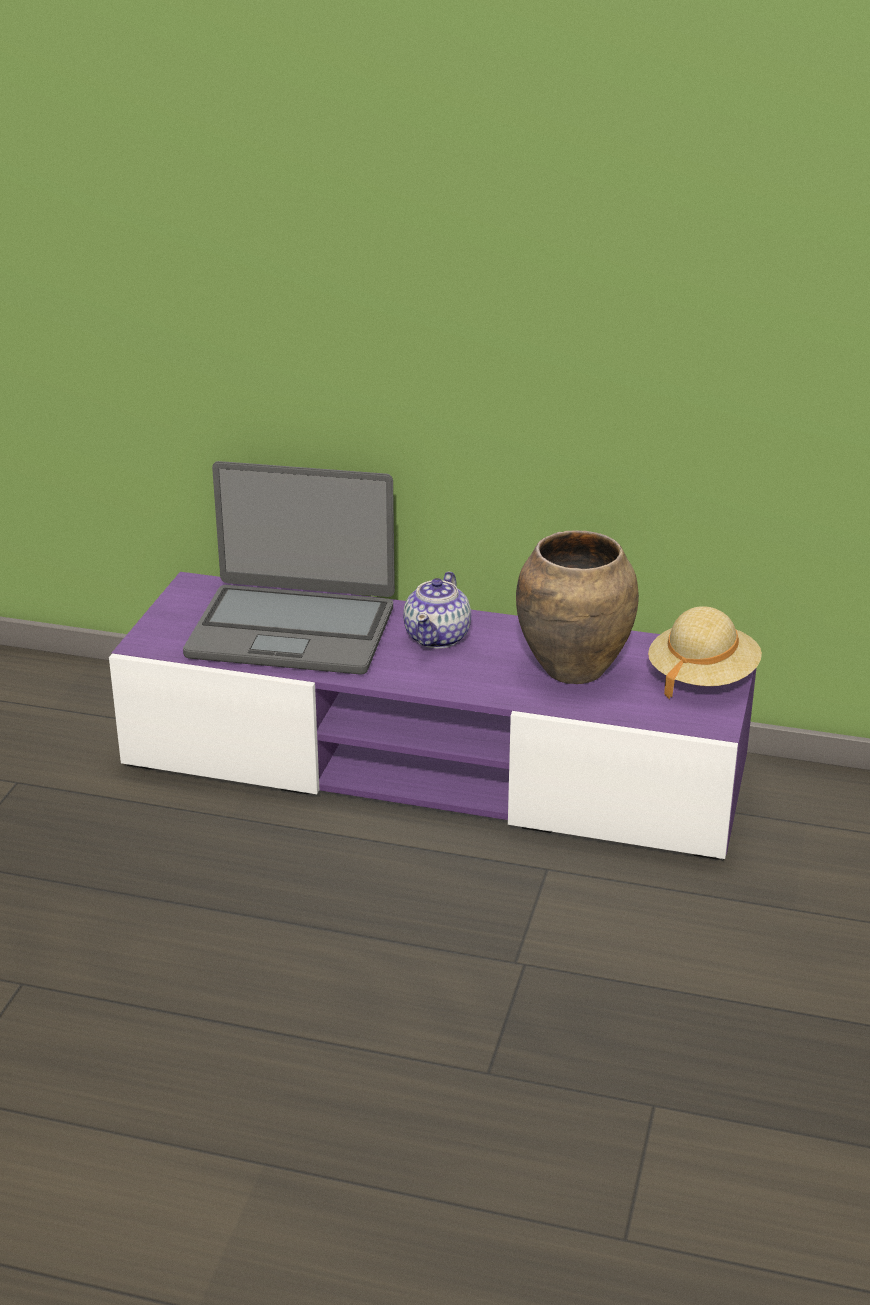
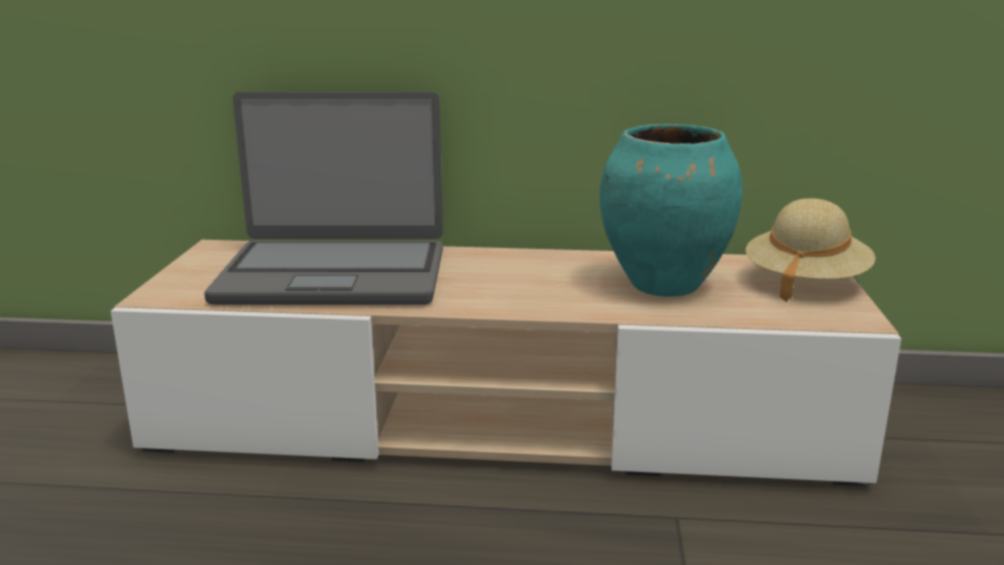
camera: 10 degrees left, 10 degrees down
(435, 765) = (502, 419): purple tv stand -> beige tv stand
(438, 637) = (500, 270): teapot -> none
(575, 670) = (665, 286): brown vase -> turquoise vase

